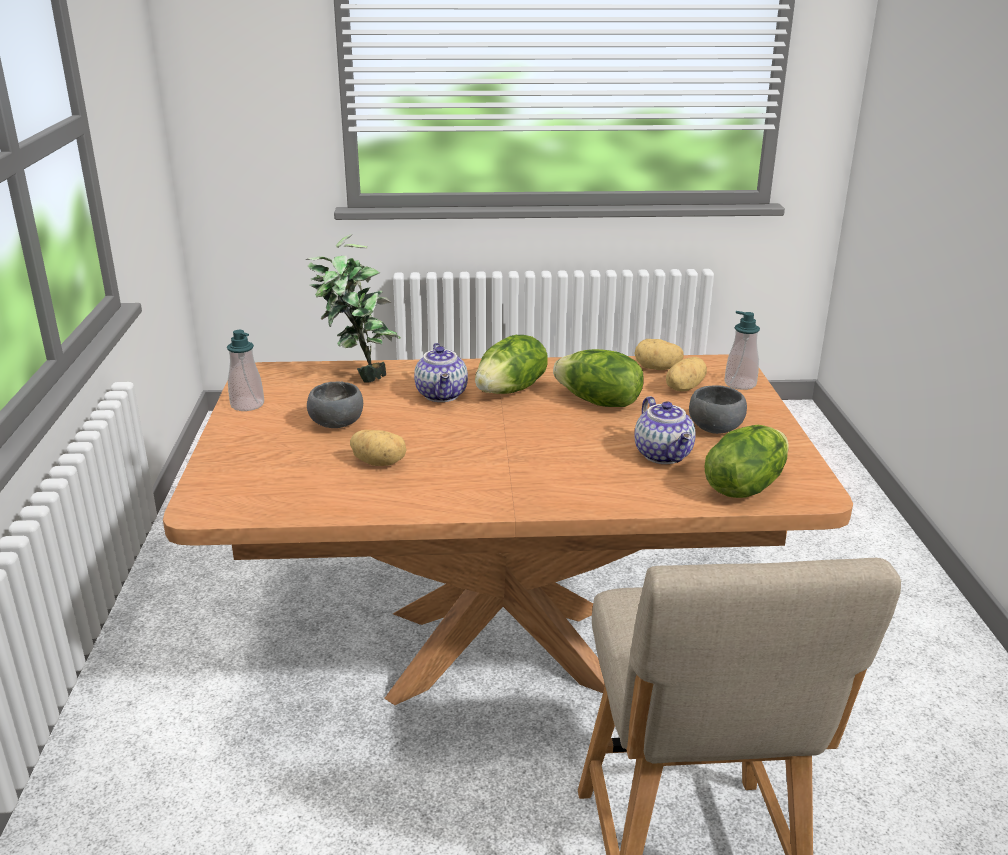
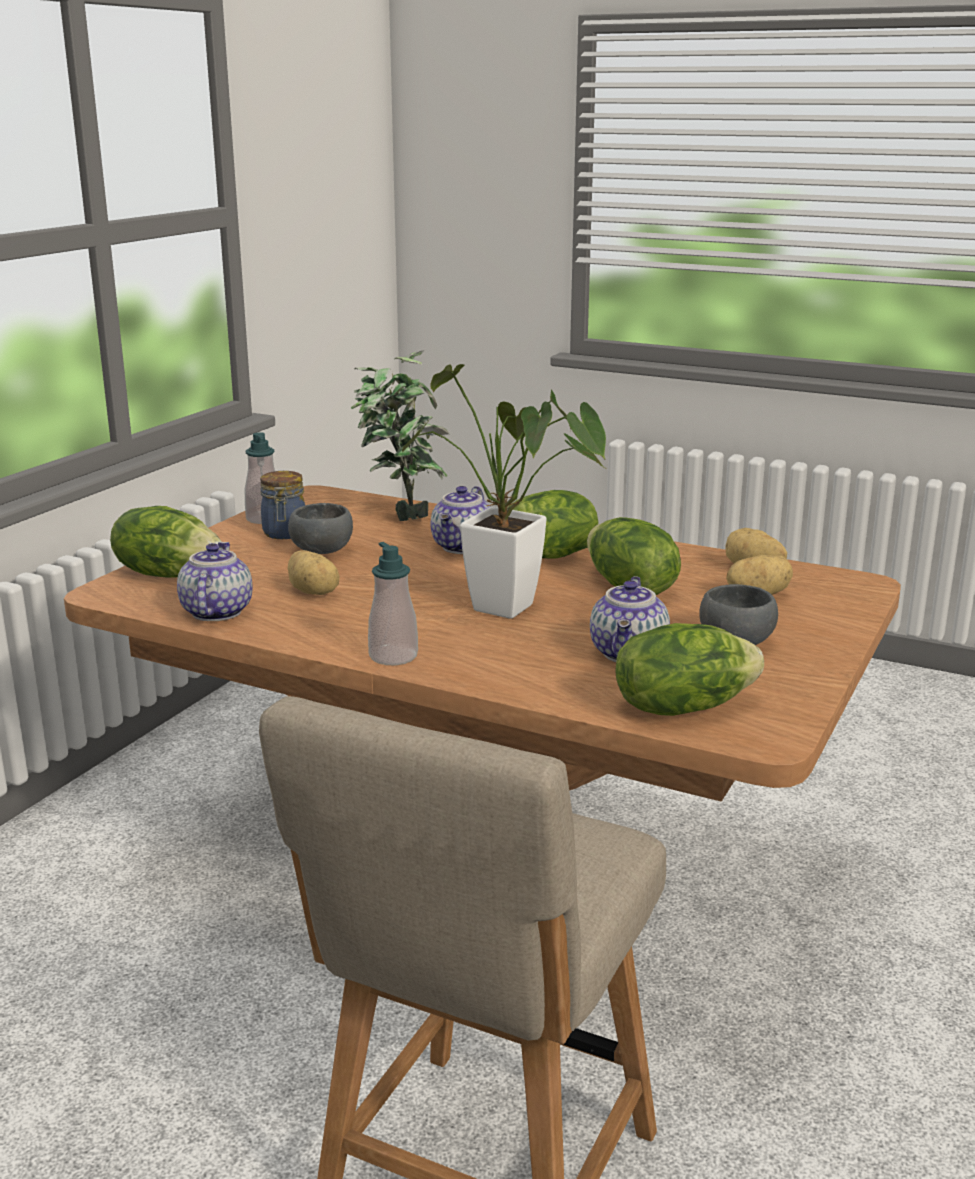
camera: 30 degrees right, 5 degrees down
(234, 477) = (169, 574): none -> lettuce
(284, 415) = (284, 534): none -> jar
(323, 502) = (215, 612): none -> teapot
(548, 441) = (515, 611): none -> potted plant
(740, 384) = (841, 606): soap dispenser -> soap dispenser (393, 656)

